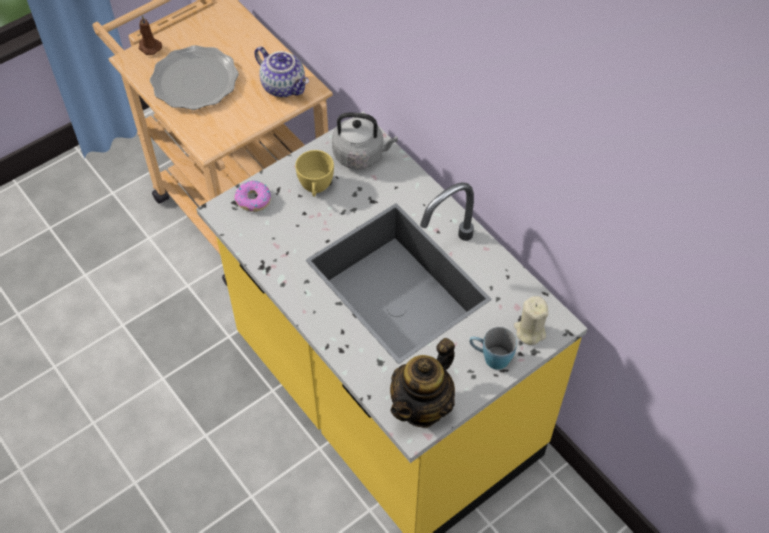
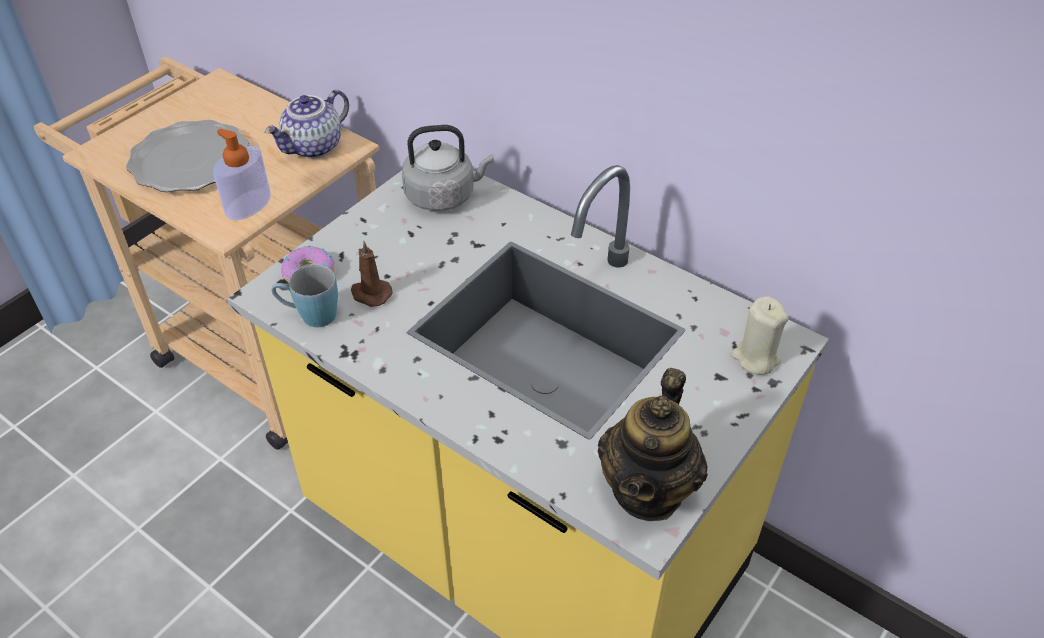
camera: 15 degrees left, 10 degrees down
(149, 47) = (118, 134): brown candle -> brown candle (370, 294)
(227, 128) = (248, 205): none -> soap dispenser
(284, 86) = (314, 148): teapot -> teapot turned 105 degrees clockwise
(316, 188) = (394, 244): yellow cup -> none
(490, 357) = (717, 403): blue mug -> blue mug (310, 315)

